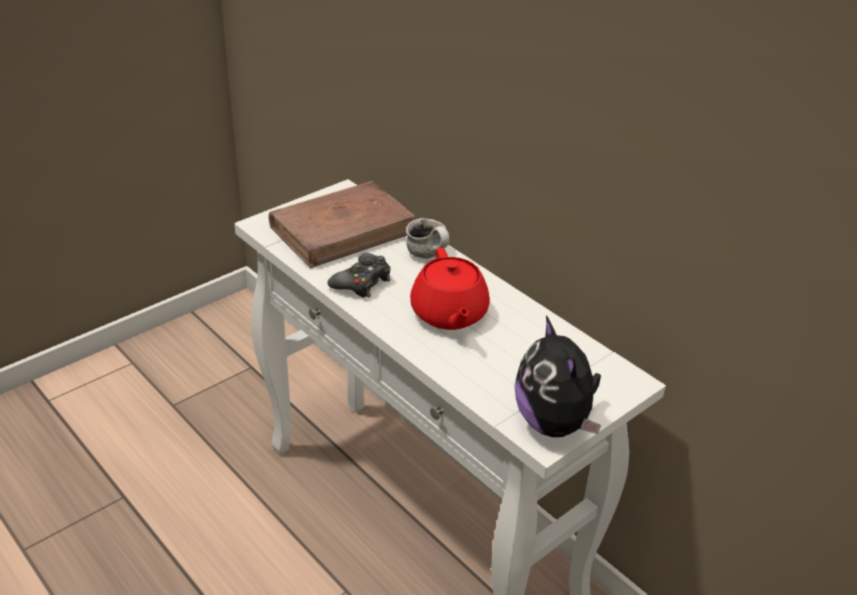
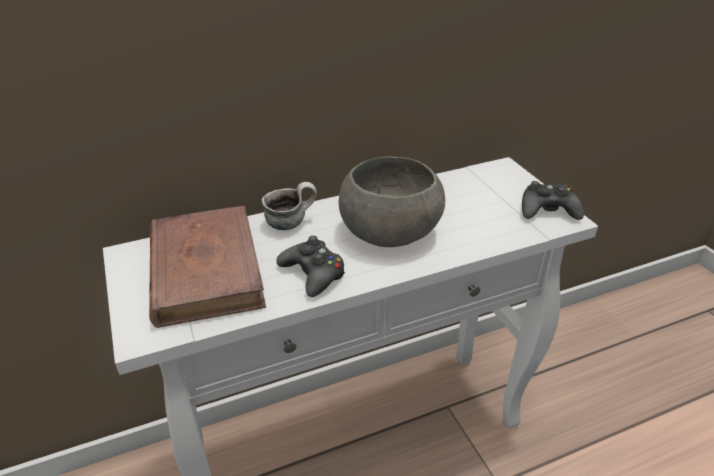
camera: 70 degrees left, 0 degrees up
(449, 314) = (390, 230): red teapot -> grey bowl
(554, 423) = (548, 210): plush toy -> black game controller

